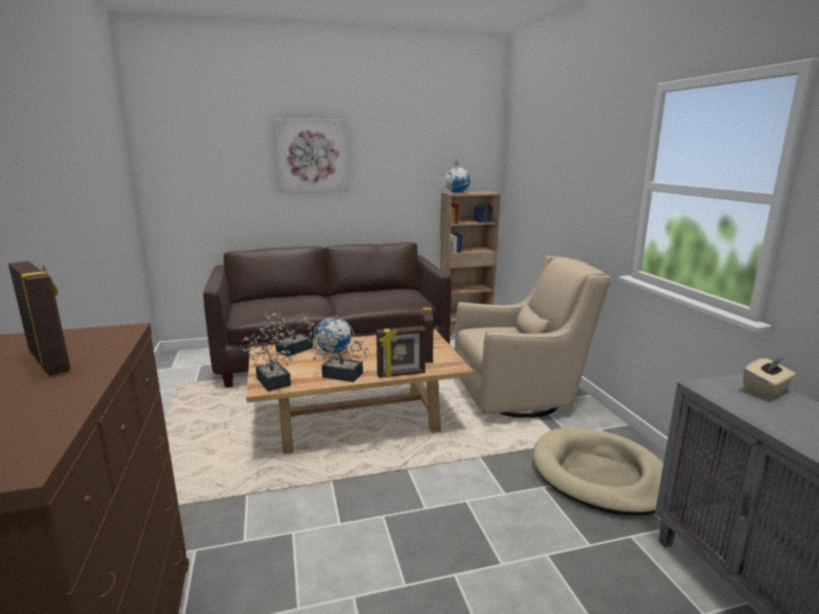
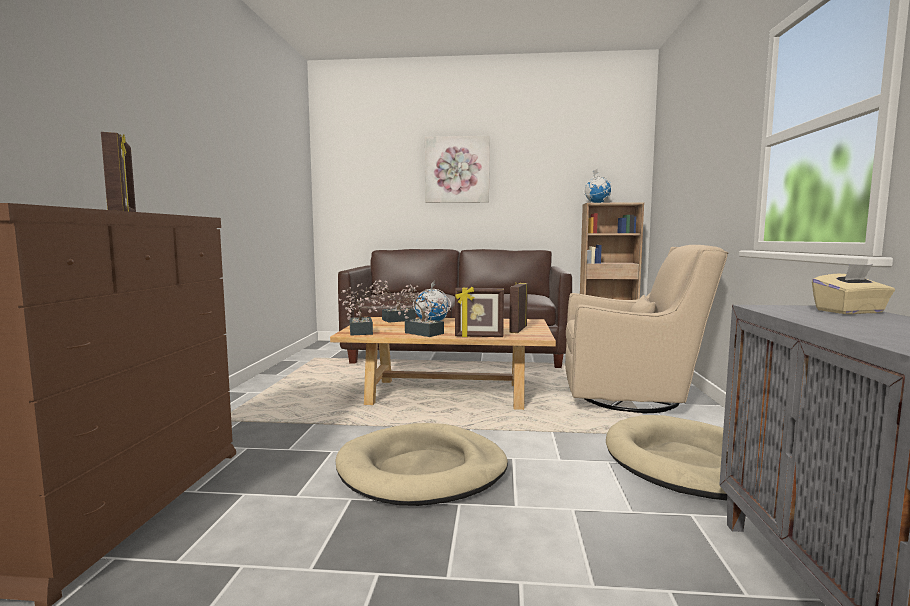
camera: 20 degrees right, 10 degrees down
(397, 538) = (422, 470): none -> beige dog bed

